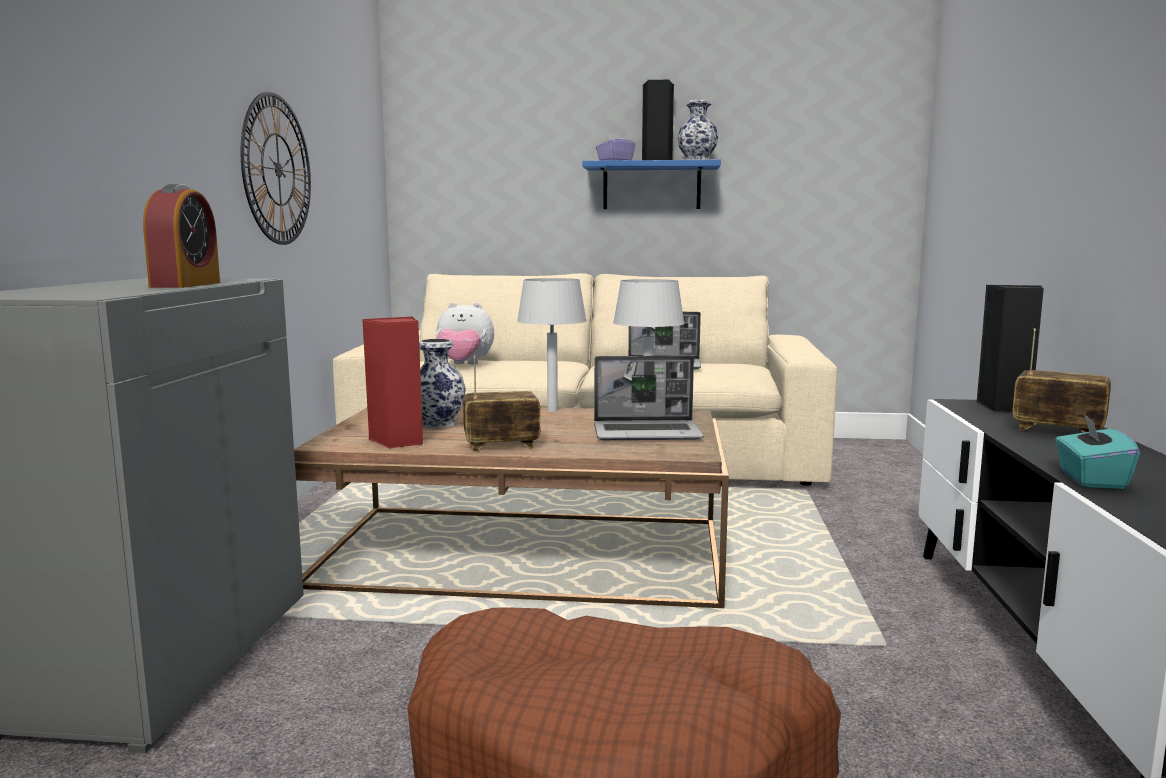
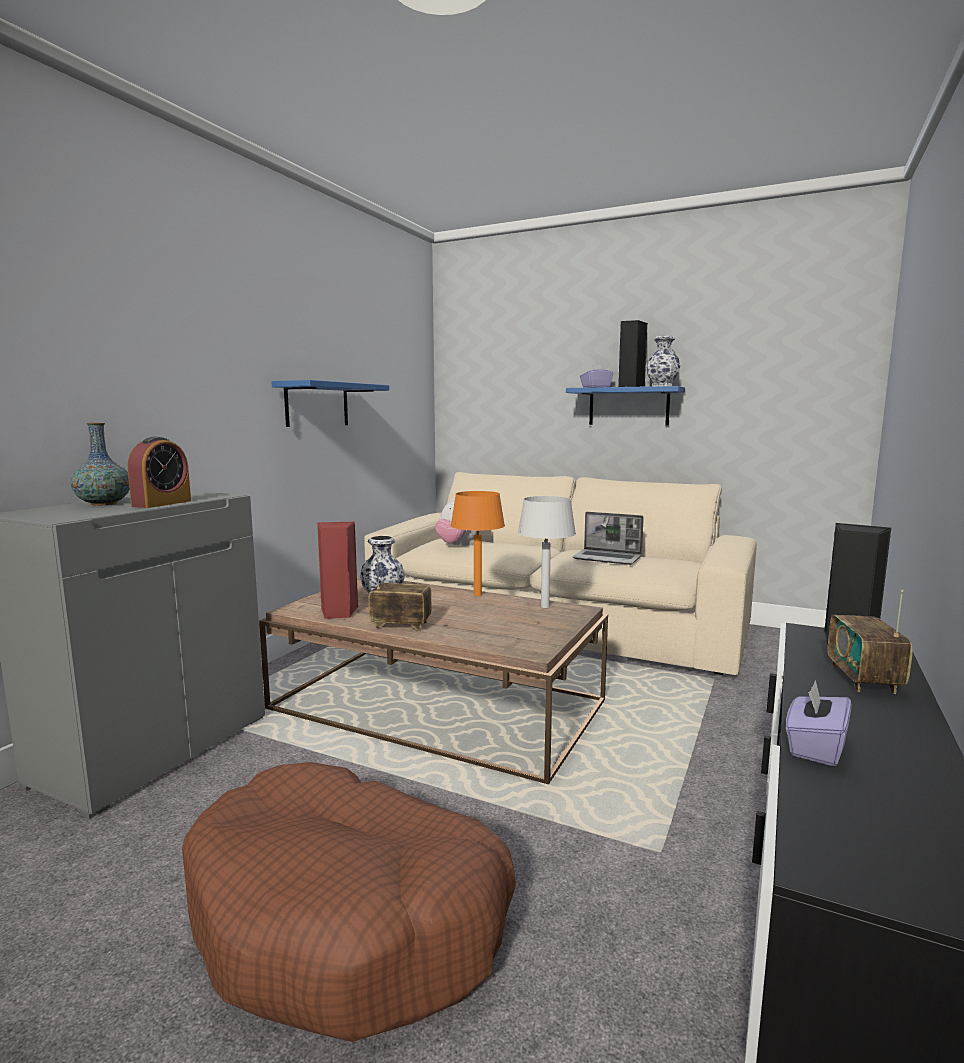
camera: 20 degrees right, 0 degrees up
(89, 287) = (103, 504): none -> vase
(277, 169) = (317, 404): wall clock -> blue shelf
(551, 410) = (477, 594): grey table lamp -> orange table lamp
(648, 433) = (523, 625): laptop -> none
(1057, 431) = (863, 679): radio -> radio turned 135 degrees counterclockwise
(1090, 479) = (815, 747): turquoise tissue box -> purple tissue box

